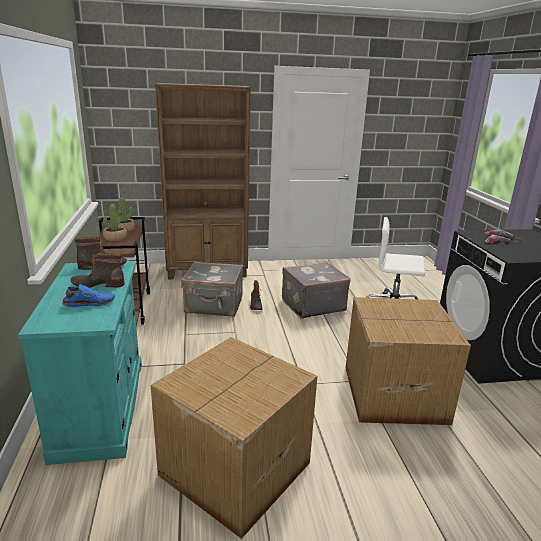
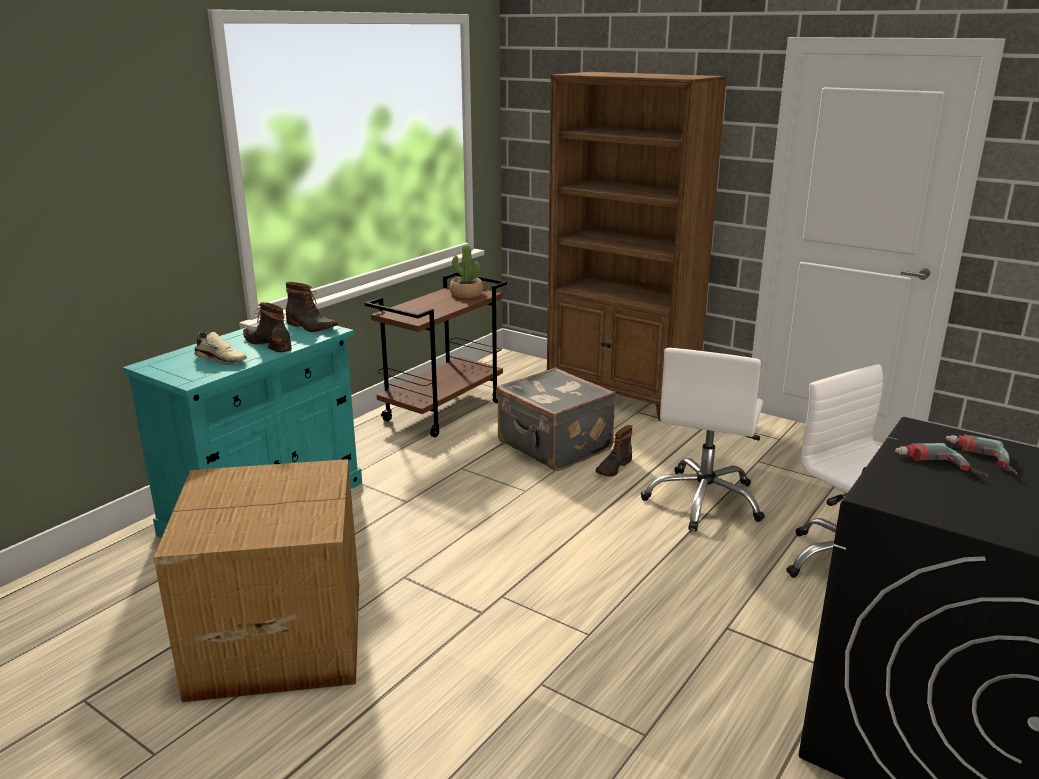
camera: 45 degrees right, 0 degrees up
(89, 303) = (222, 359): blue shoe -> beige shoe
(115, 238) = (436, 302): potted plant -> none
(312, 305) = (704, 501): grey suitcase -> white office chair
(392, 393) = (609, 678): cardboard box -> none

